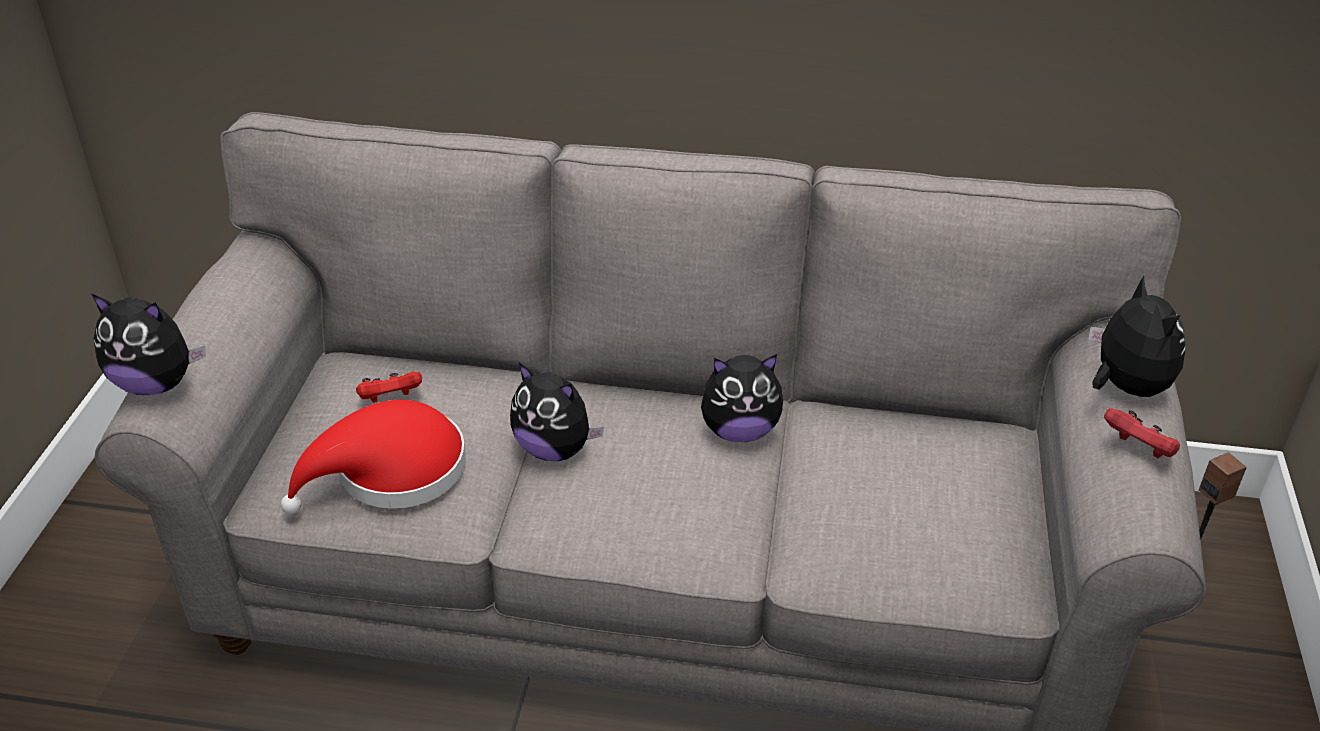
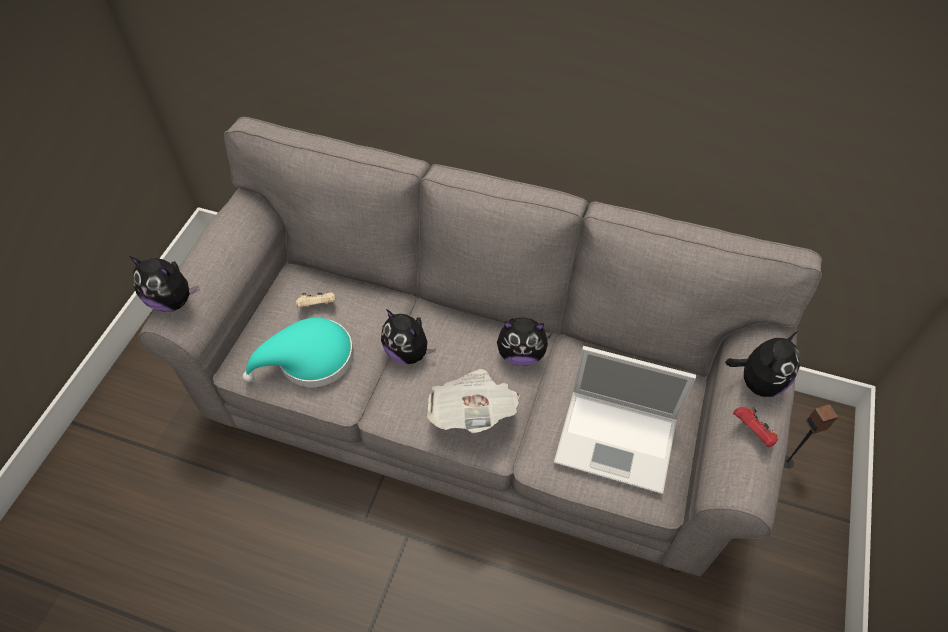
camera: 10 degrees right, 15 degrees up
(390, 399) = (318, 306): red game controller -> beige game controller
(391, 473) = (309, 360): red hat -> turquoise hat
(680, 515) = (472, 411): none -> newspaper
(927, 522) = (618, 440): none -> laptop
(1125, 387) = (758, 381): plush toy -> plush toy turned 45 degrees clockwise

